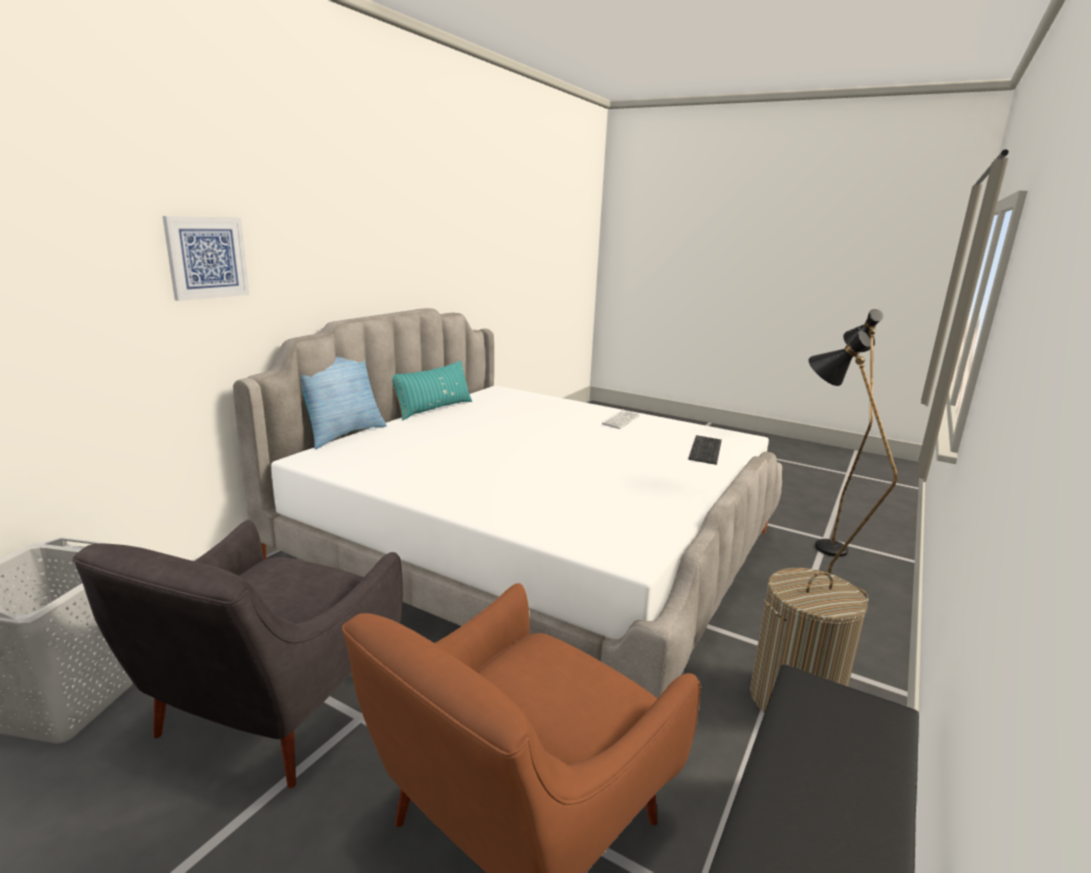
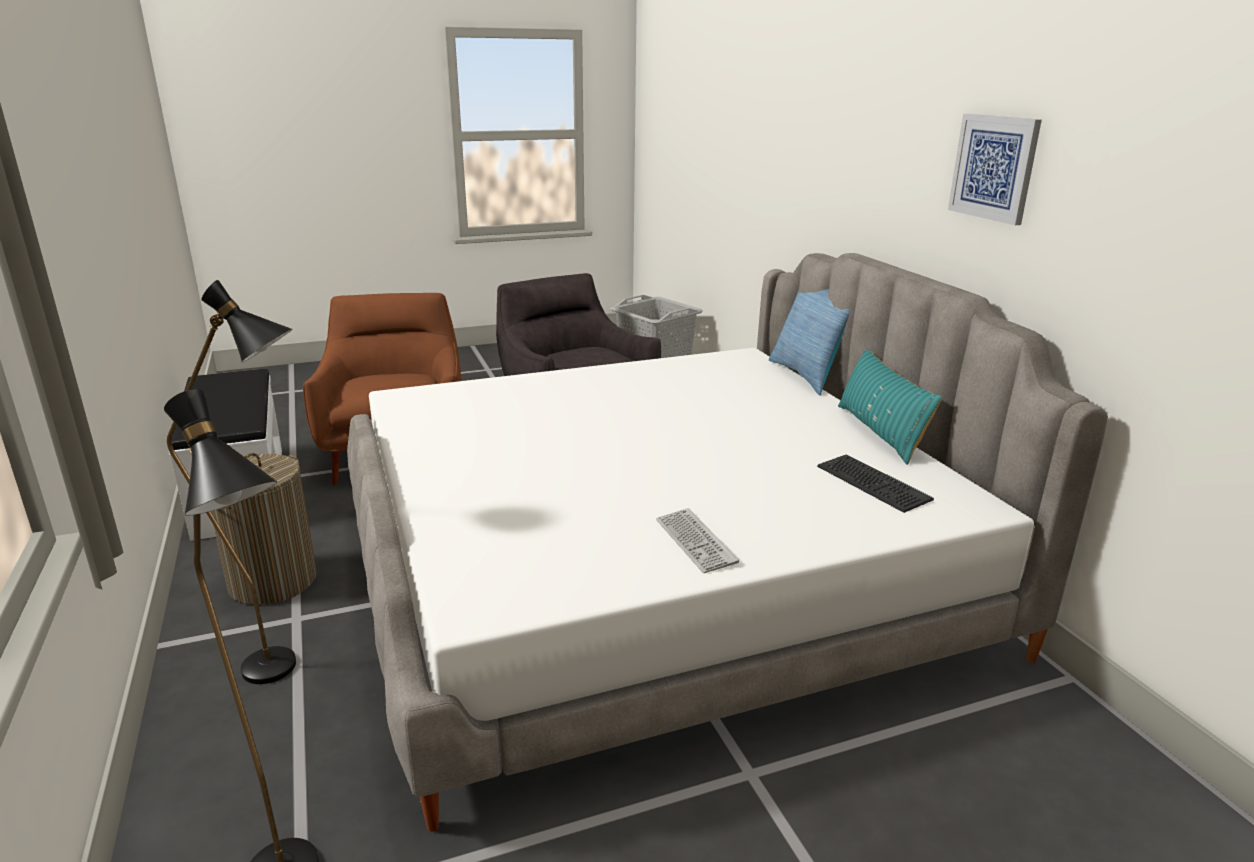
camera: 130 degrees right, 5 degrees up
(207, 257) = (799, 156): picture -> picture (994, 167)
(706, 450) = (488, 540): keyboard -> keyboard (872, 483)

